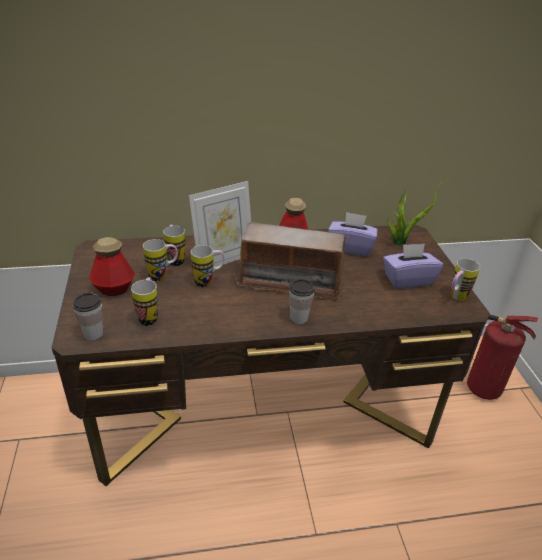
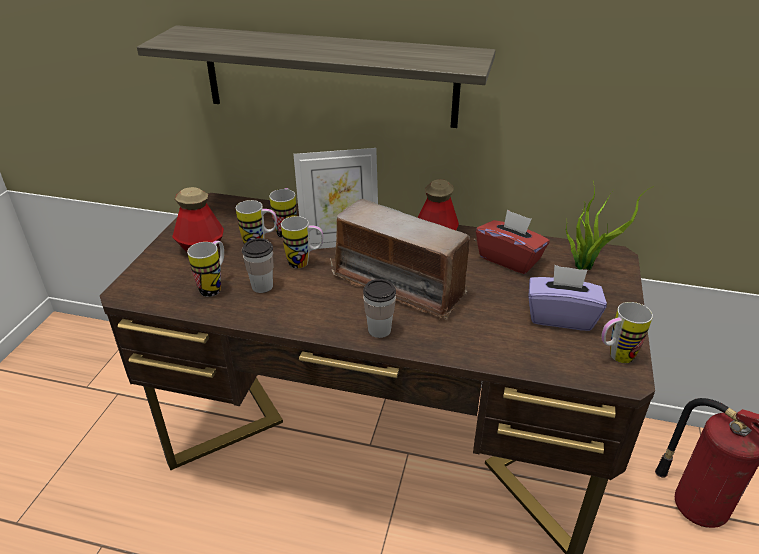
camera: 25 degrees right, 0 degrees up
(93, 334) = (147, 291): cup -> cup (262, 286)
(193, 129) = (329, 76): none -> shelf
(350, 247) = (509, 259): purple tissue box -> red tissue box

